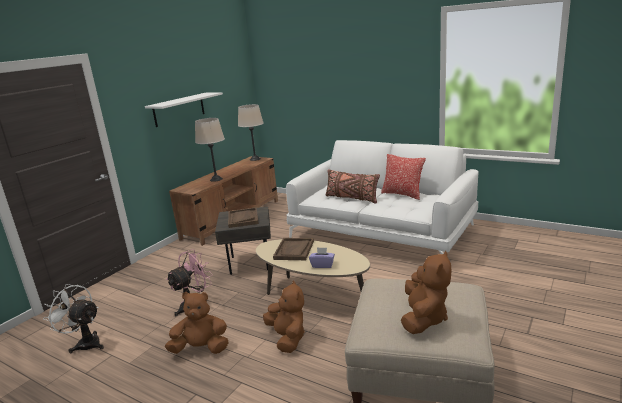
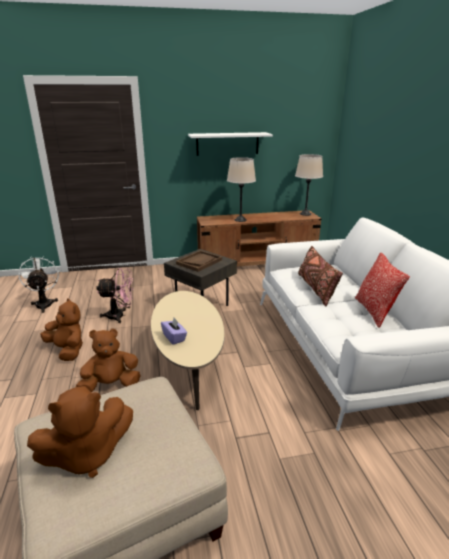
camera: 45 degrees right, 5 degrees up
(288, 338) = (111, 385): brown plush toy -> brown plush toy turned 135 degrees counterclockwise
(294, 250) = (187, 311): brown tray -> none

